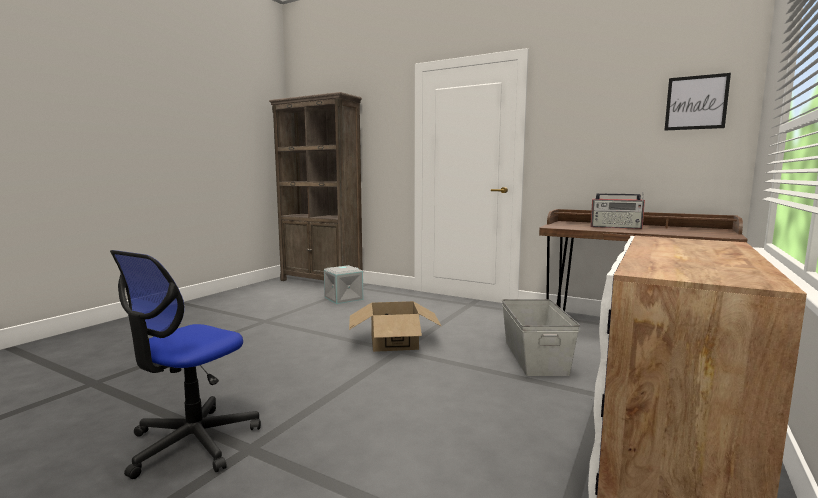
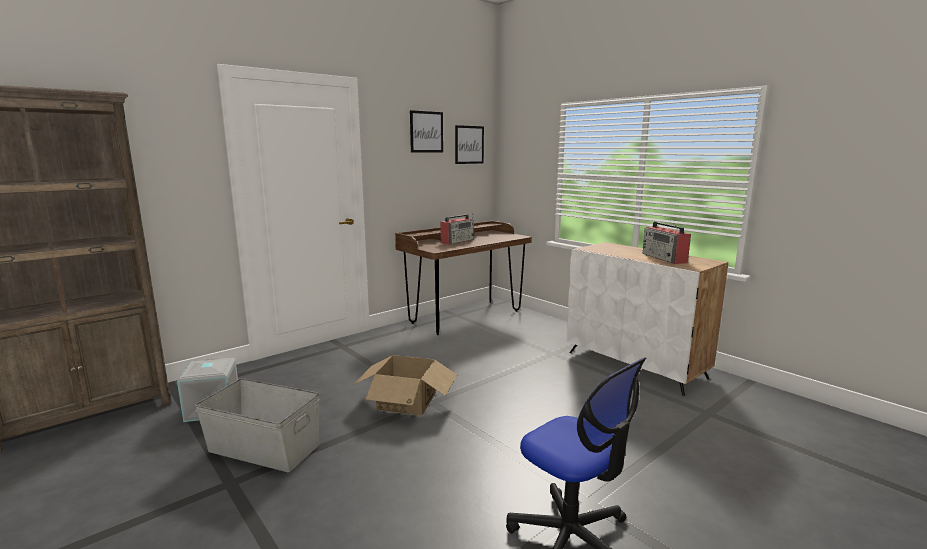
camera: 70 degrees left, 5 degrees up
(535, 357) = (485, 354): grey storage box -> grey storage box (263, 448)
(616, 92) = (426, 132): none -> picture
(686, 261) = (664, 258): none -> radio

